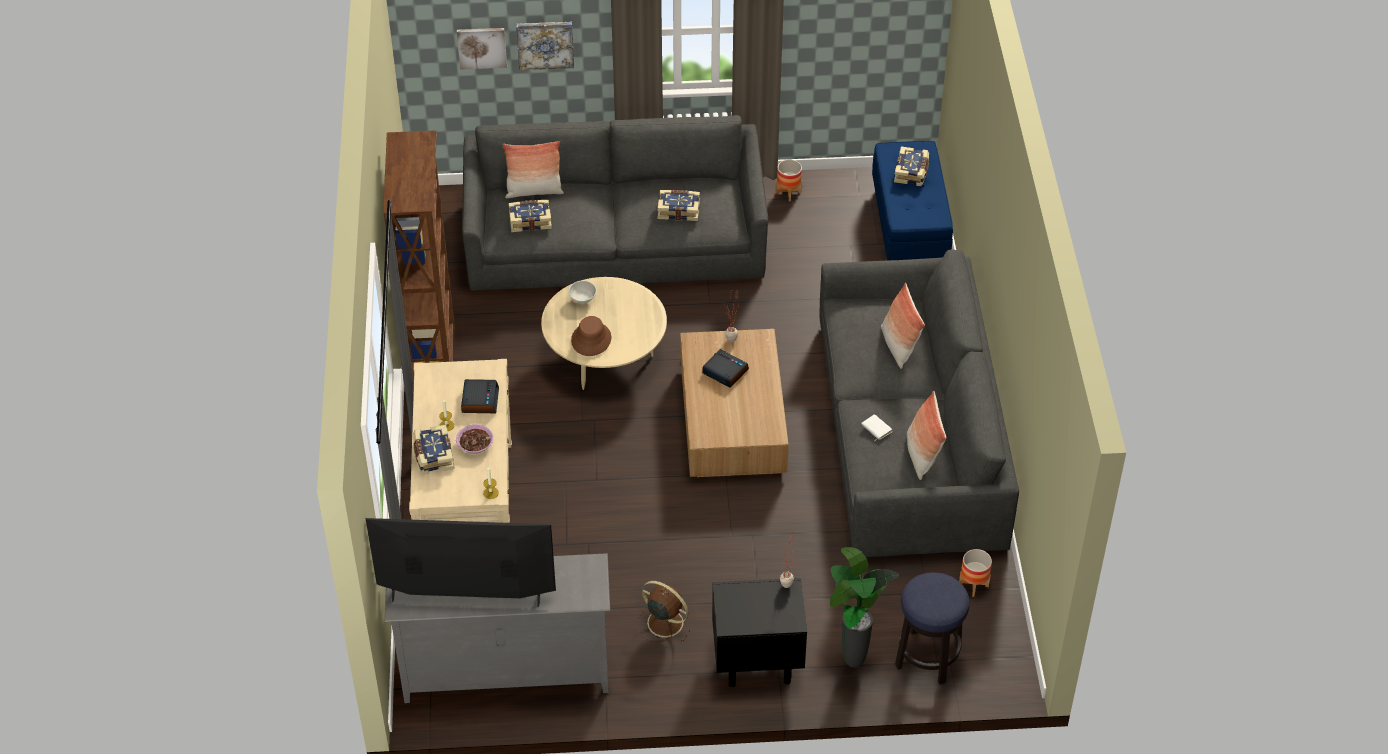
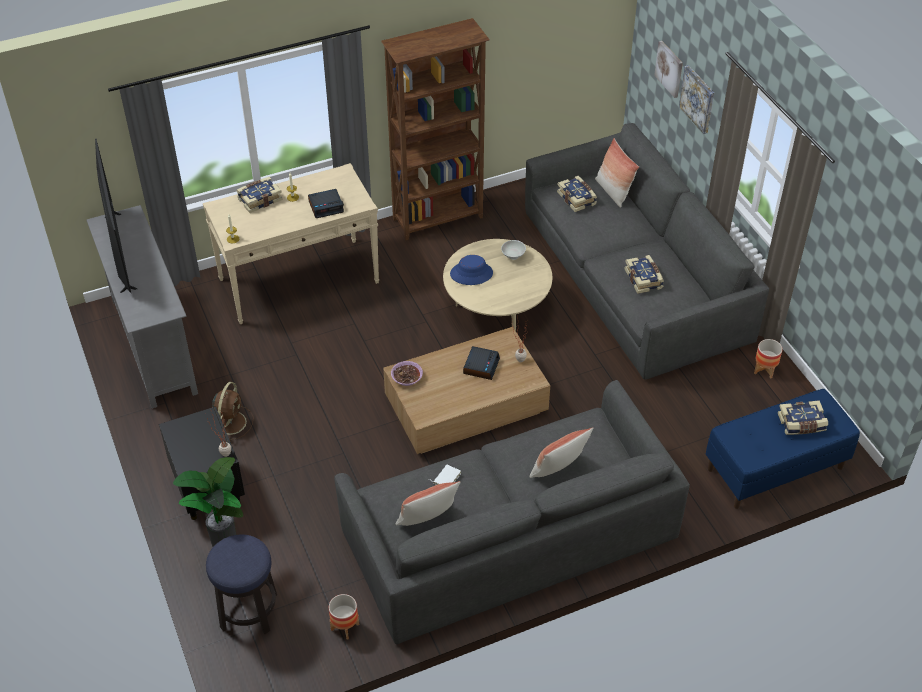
camera: 70 degrees right, 0 degrees up
(475, 444) = (279, 217): bowl -> bowl (406, 378)
(591, 339) = (471, 273): brown hat -> blue hat

